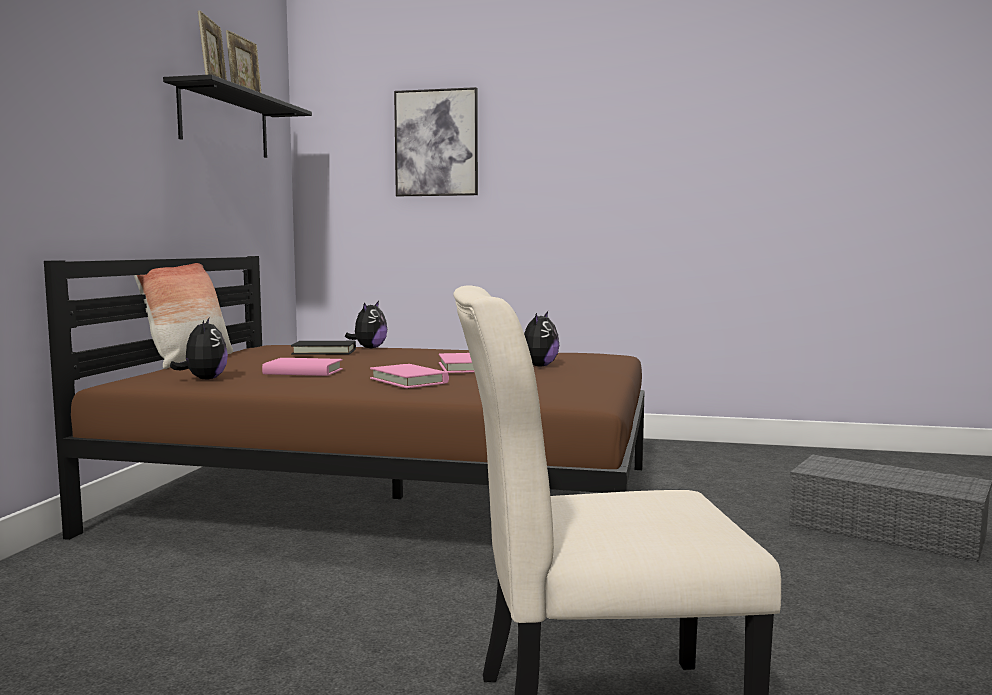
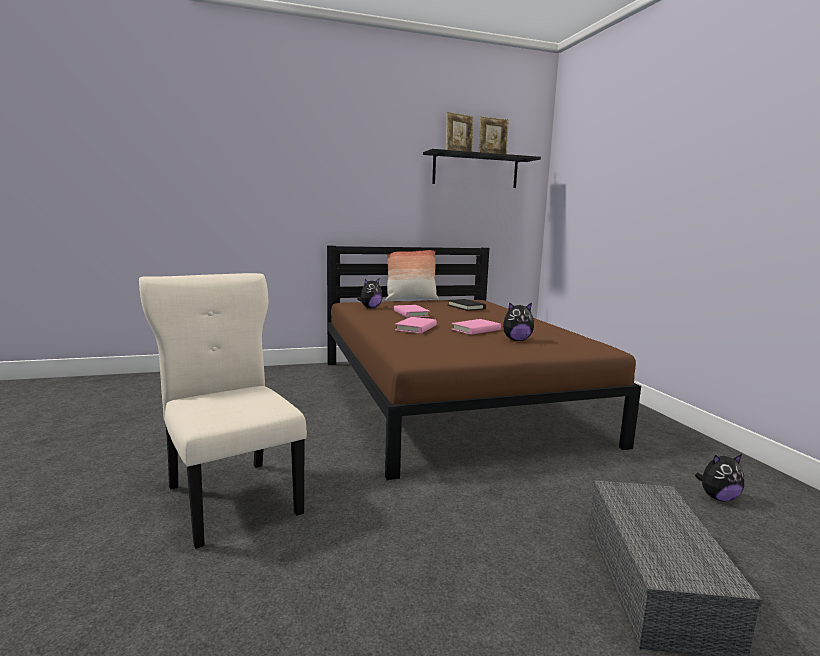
camera: 60 degrees right, 5 degrees up
(369, 348) = (503, 310): plush toy -> plush toy (717, 497)
(436, 143) = (611, 171): picture -> none

